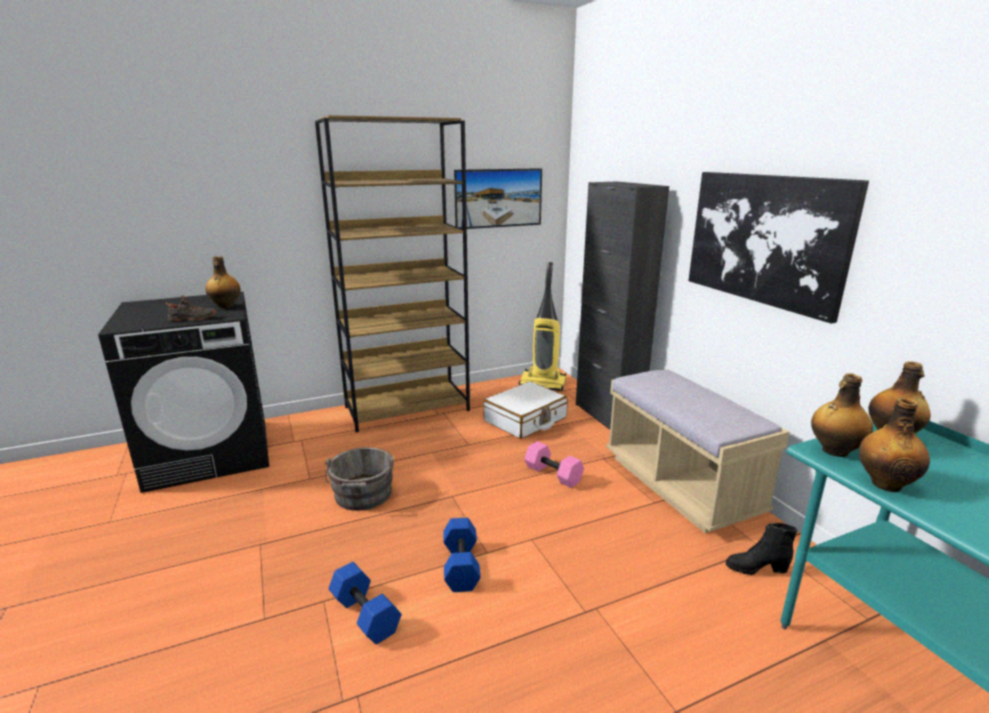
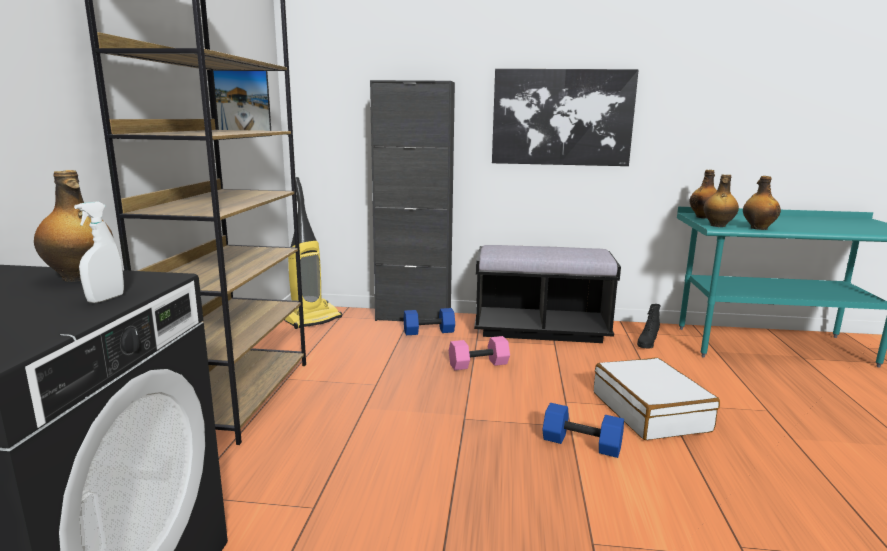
camera: 60 degrees left, 5 degrees down
(192, 319) = (106, 299): black shoe -> white spray bottle
(362, 496) = (406, 473): grey bucket -> none
(367, 614) = (628, 516): blue dumbbell -> blue dumbbell (429, 331)
(525, 420) = (369, 346): white suitcase -> white suitcase (650, 412)
(680, 485) = (540, 330): beige bench -> black bench

